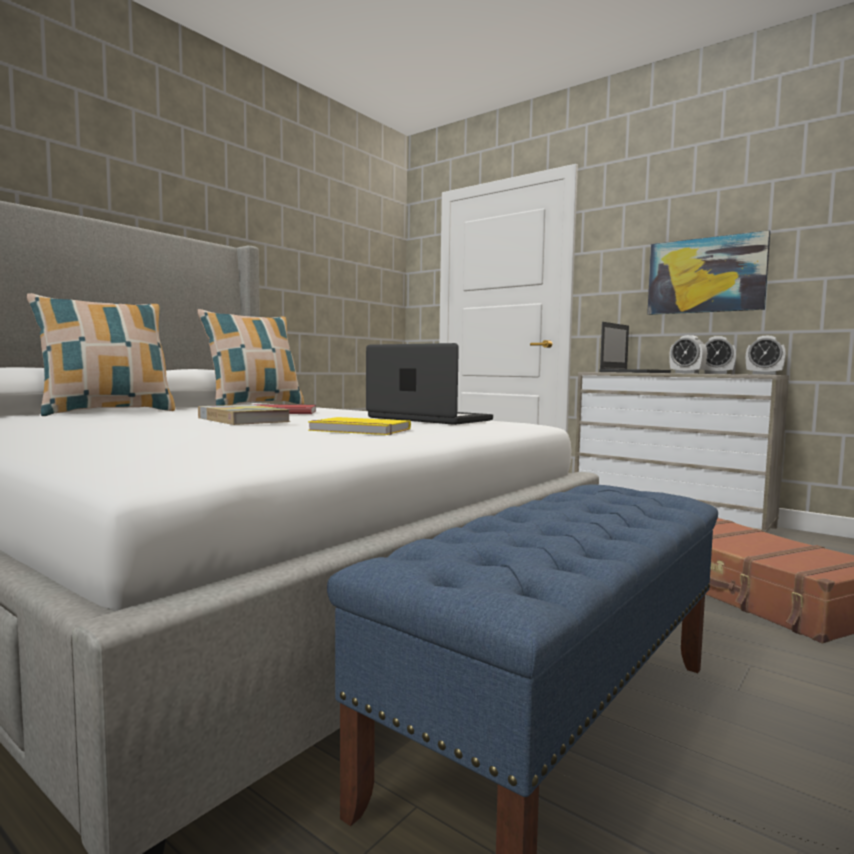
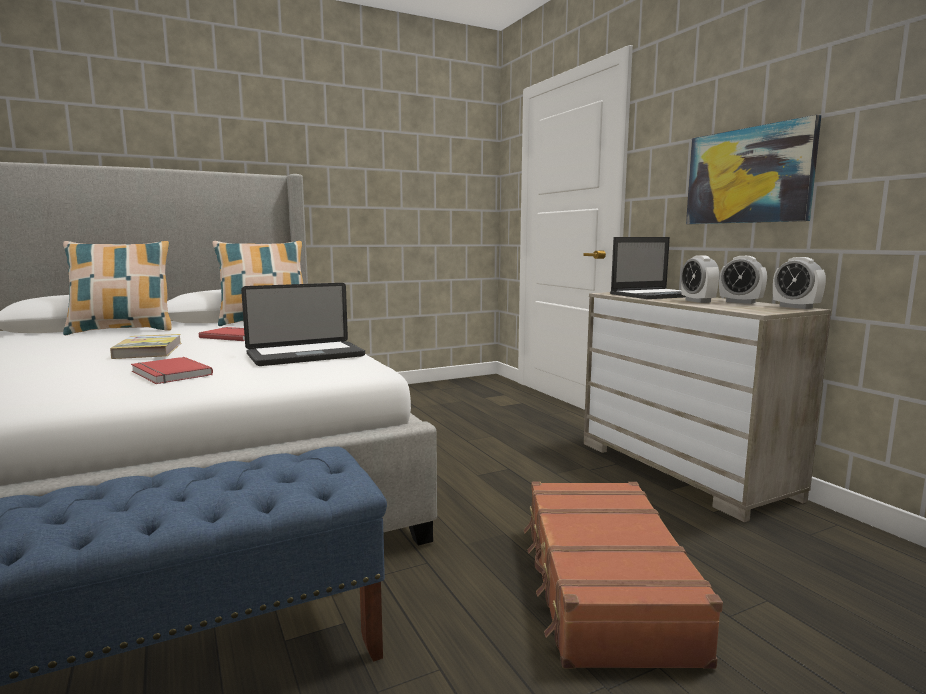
camera: 25 degrees right, 5 degrees up
(359, 430) = (169, 374): yellow book -> red book
(429, 419) = (305, 355): laptop -> laptop turned 90 degrees clockwise

